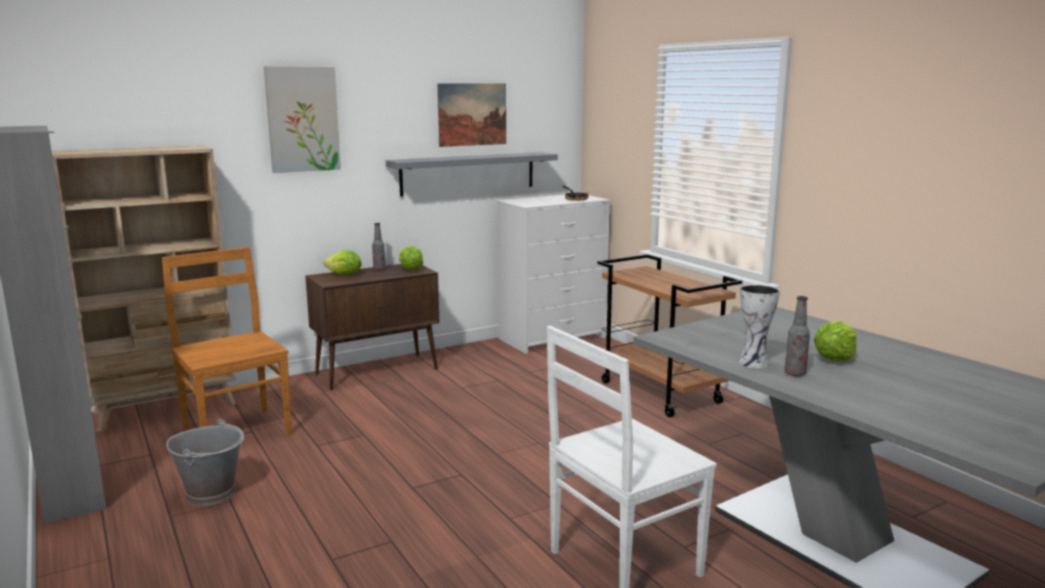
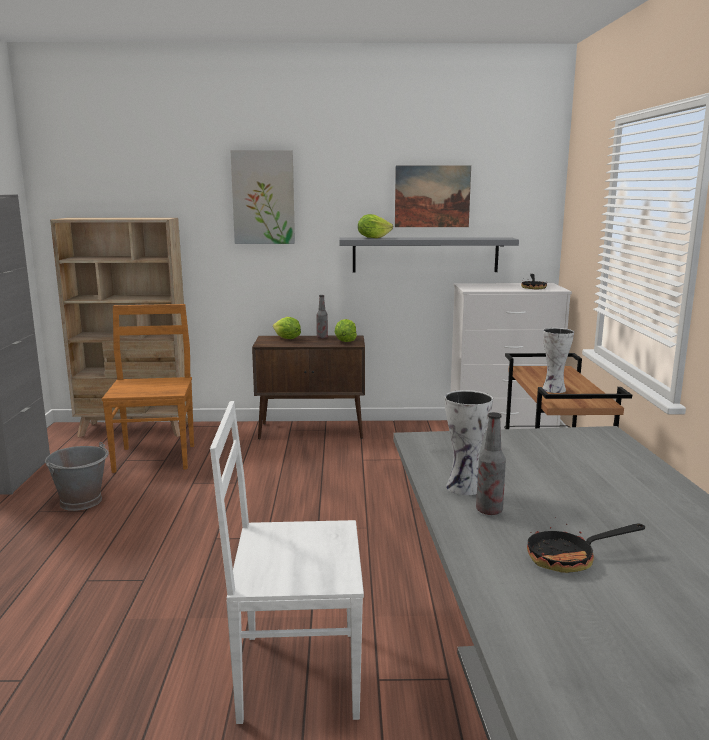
camera: 30 degrees right, 0 degrees up
(667, 286) = (552, 389): none -> vase
(834, 358) = (576, 505): lettuce -> lettuce (373, 238)
(884, 389) = (570, 558): none -> frying pan

